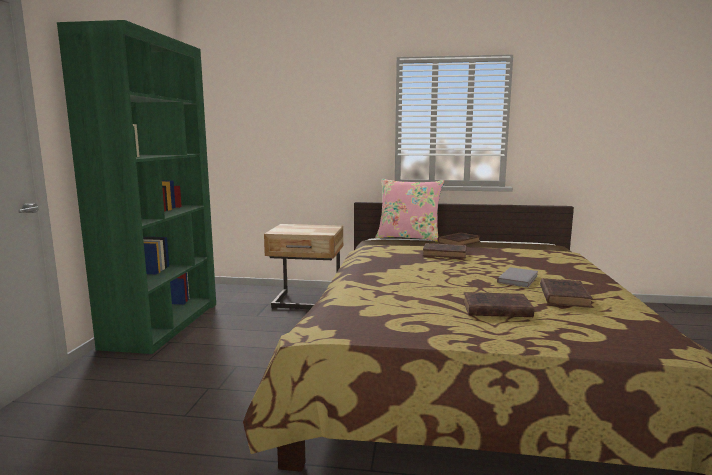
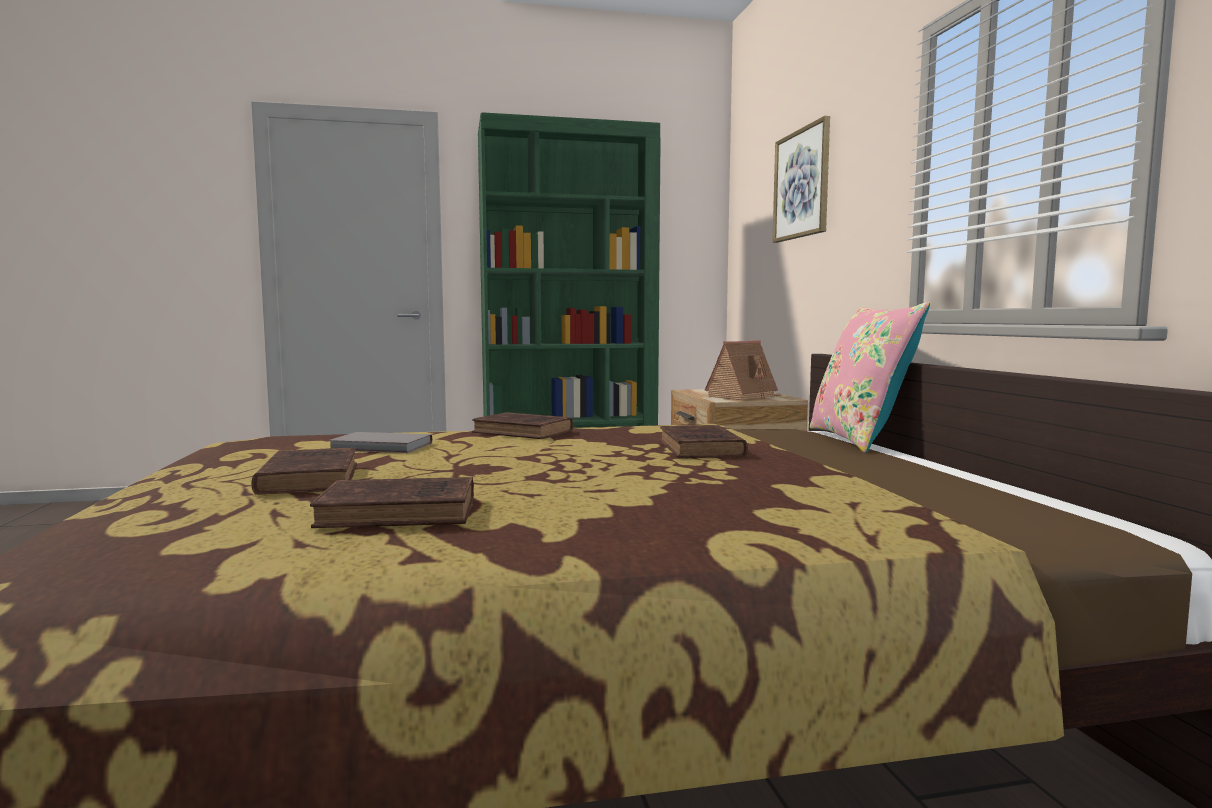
camera: 70 degrees right, 5 degrees down
(290, 106) = (802, 184): none -> picture
(317, 229) = (743, 396): none -> toy house
(459, 242) = (885, 460): brown book -> brown book (525, 432)
(519, 279) = (529, 487): grey book -> grey book (381, 447)

